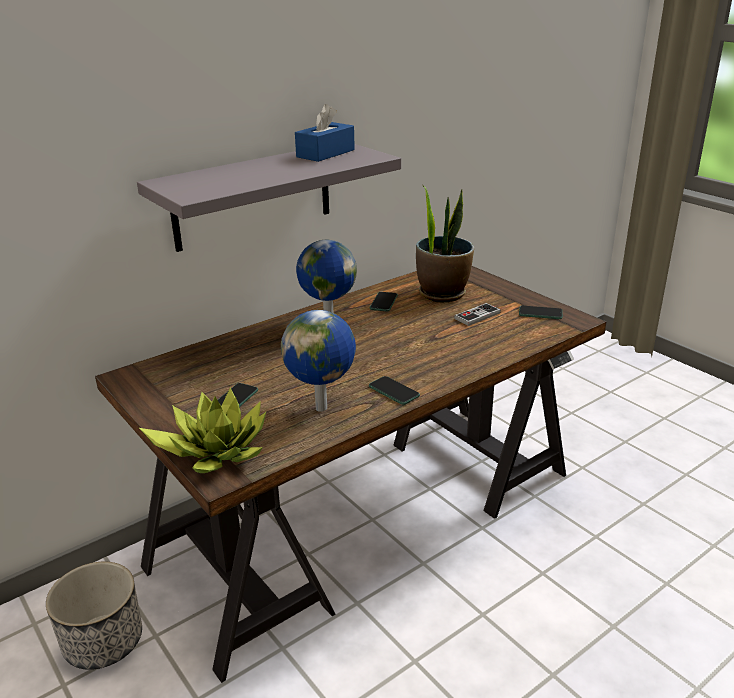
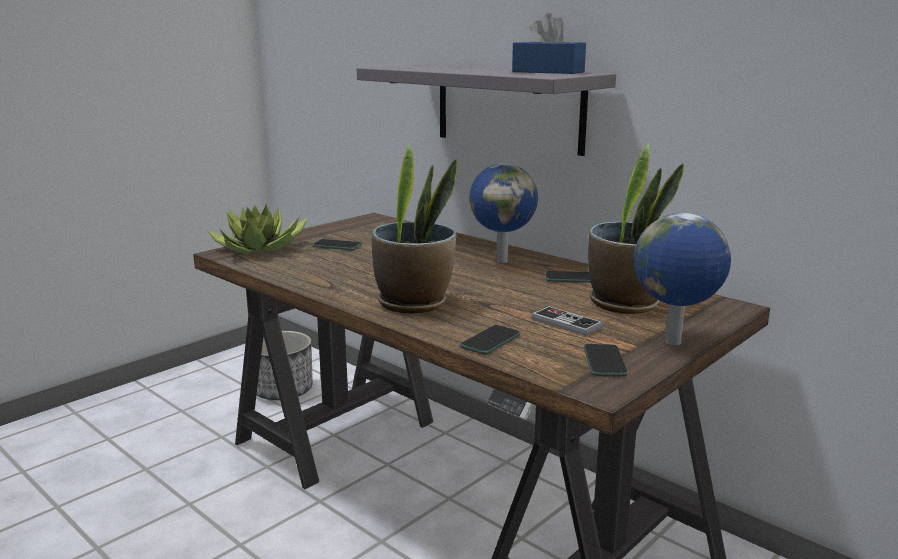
camera: 80 degrees right, 10 degrees down
(323, 408) = (321, 271): globe -> globe (673, 343)
(394, 391) = (354, 292): phone -> phone (490, 341)
(427, 365) = (414, 303): none -> potted plant

